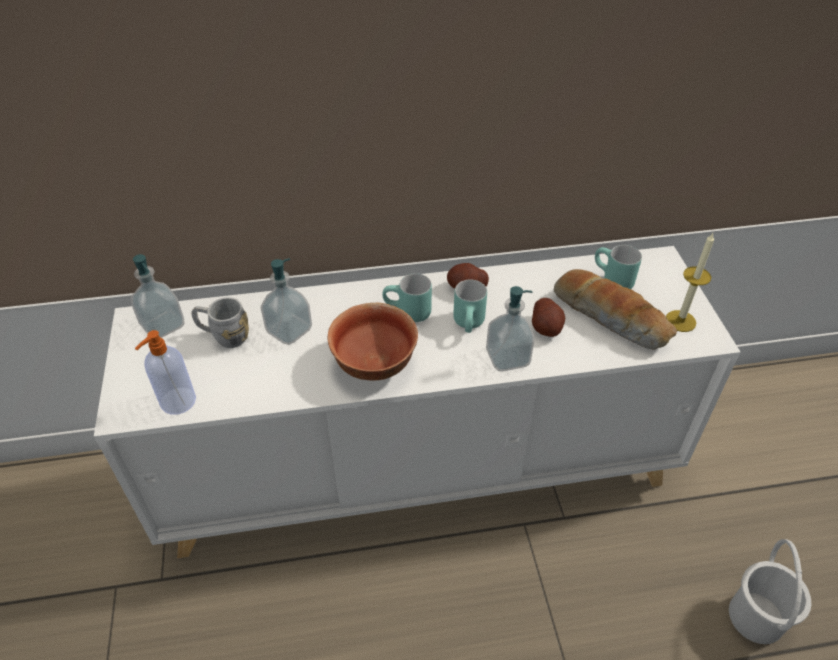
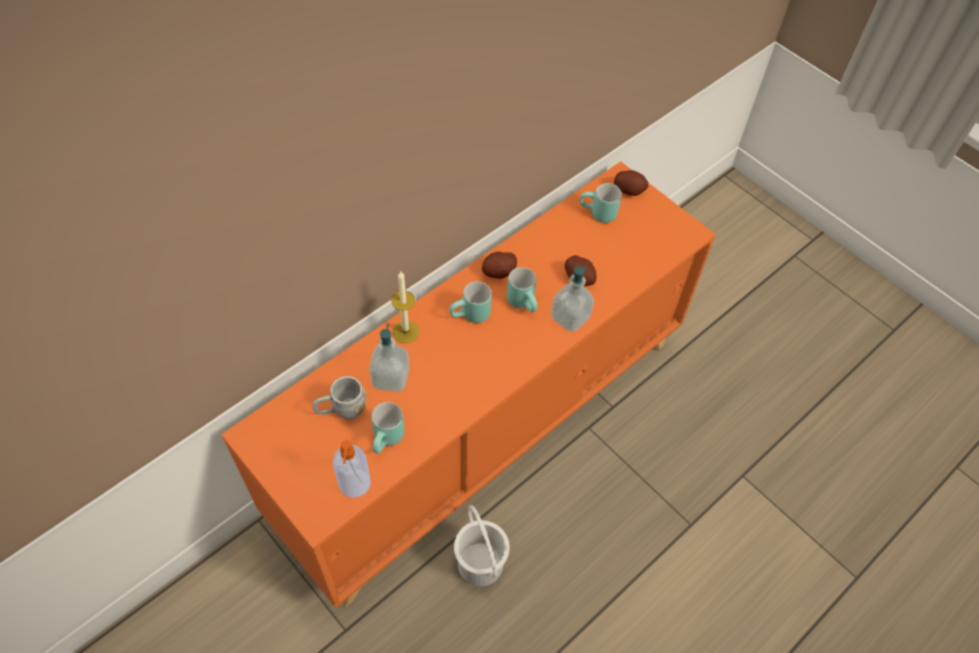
camera: 35 degrees left, 10 degrees up
(163, 325) = (280, 428): soap dispenser -> none
(239, 380) = (388, 440): none -> turquoise mug
(376, 363) = (480, 371): bowl -> none
(420, 469) = (484, 427): white cabinet -> orange cabinet
(611, 318) = (618, 247): bread -> none
(664, 273) = (629, 190): none -> potato
(680, 321) = (664, 227): candle -> candle (405, 332)
(755, 617) = (770, 409): white bucket -> white bucket (479, 564)

